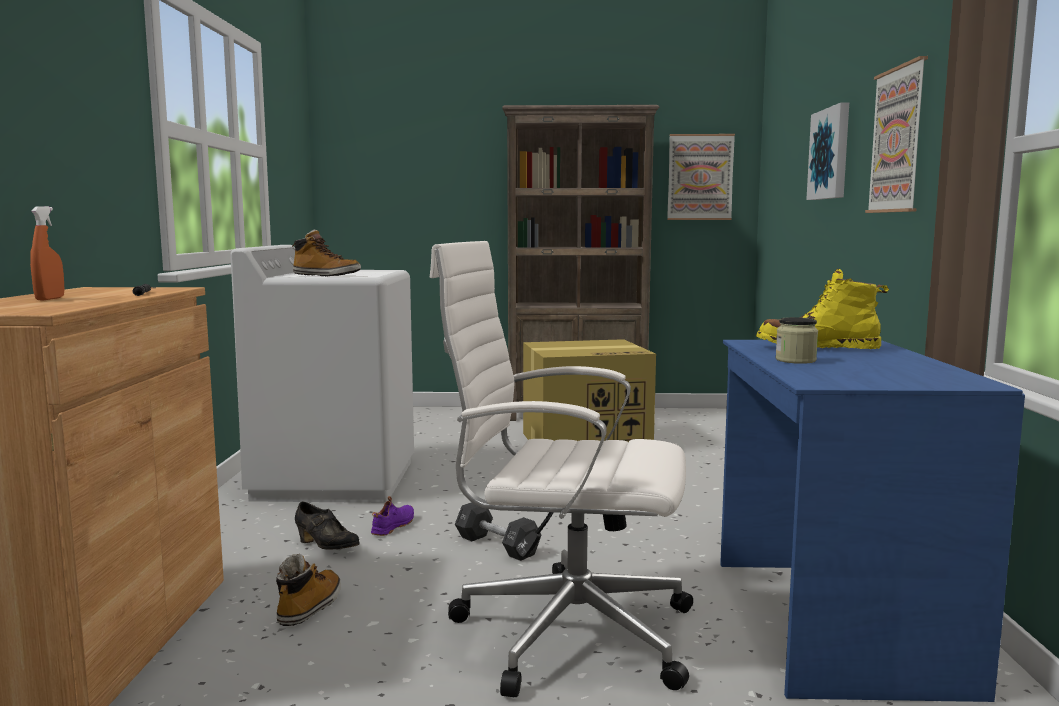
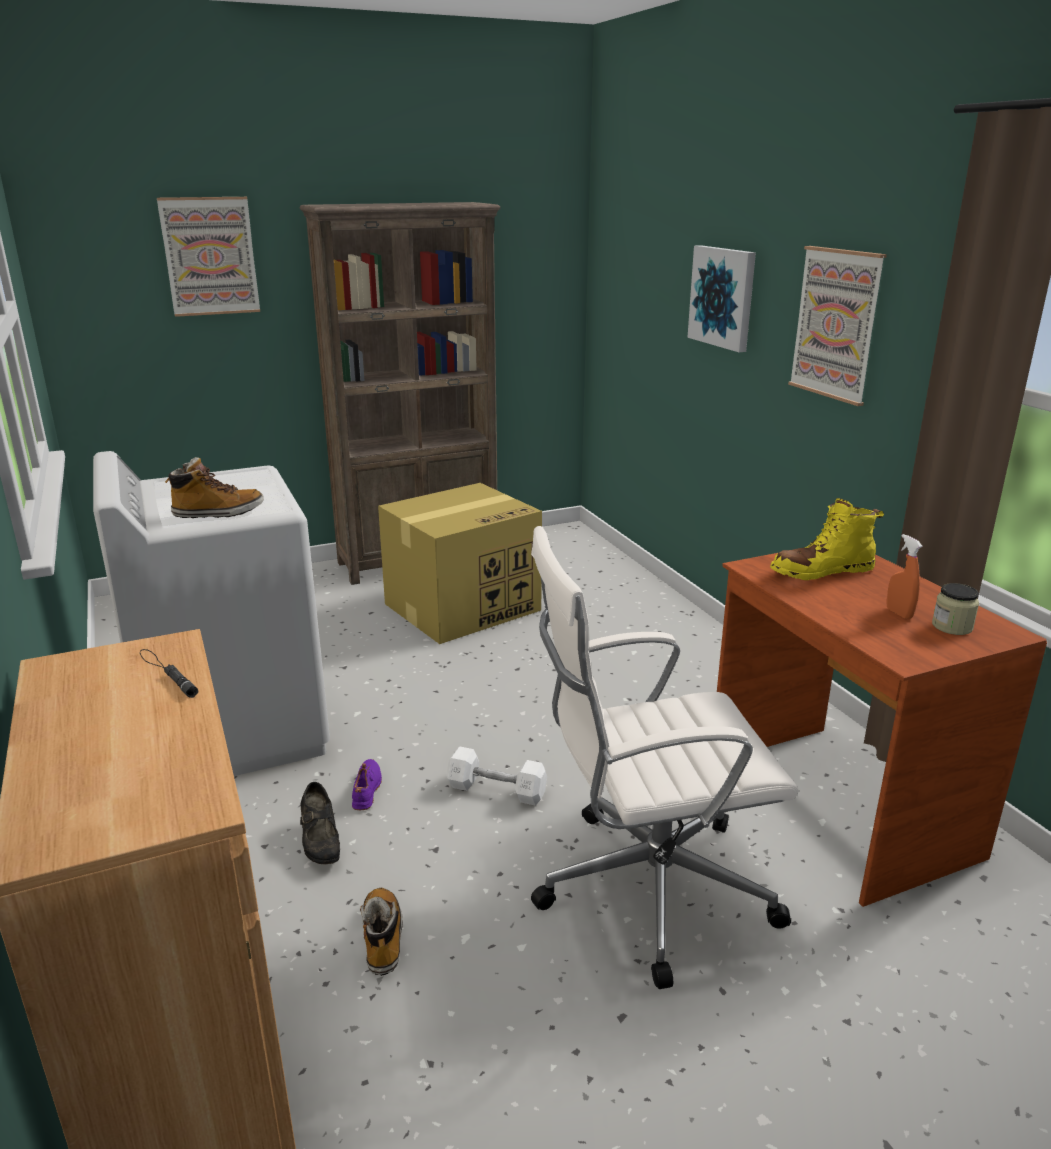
camera: 25 degrees left, 15 degrees up
(50, 299) = (100, 742): orange spray bottle -> orange spray bottle (899, 613)
(326, 547) = (321, 844): black shoe -> black shoe turned 60 degrees clockwise
(497, 546) = (497, 790): black dumbbell -> white dumbbell
(700, 177) = (527, 277): picture -> picture (210, 256)
(795, 360) = (837, 608): jar -> jar (952, 626)
(830, 621) = (835, 806): blue desk -> brown desk

